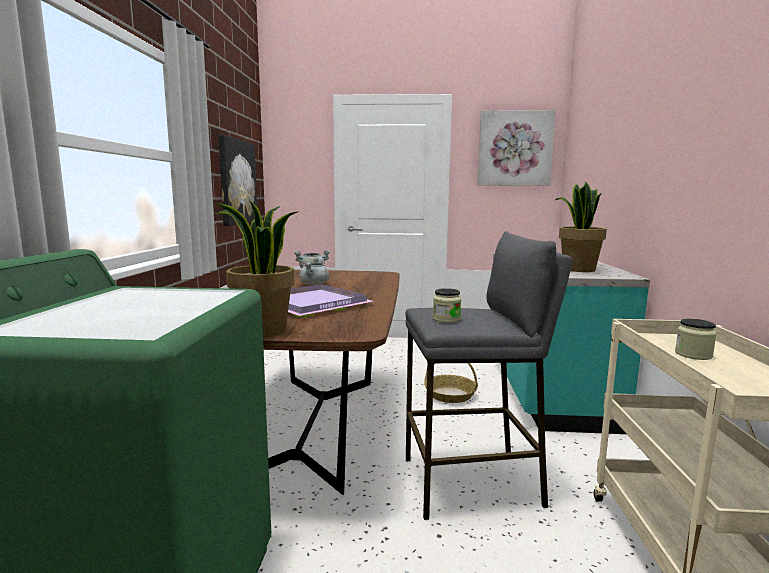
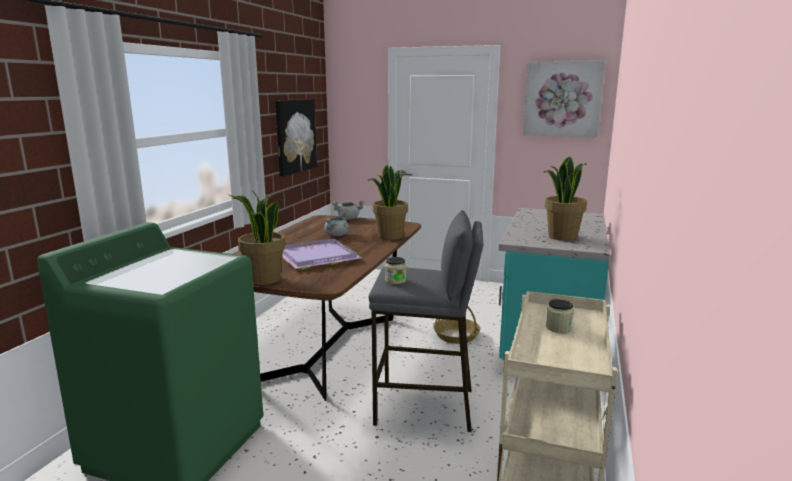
camera: 15 degrees right, 5 degrees up
(378, 283) = (389, 236): none -> potted plant

